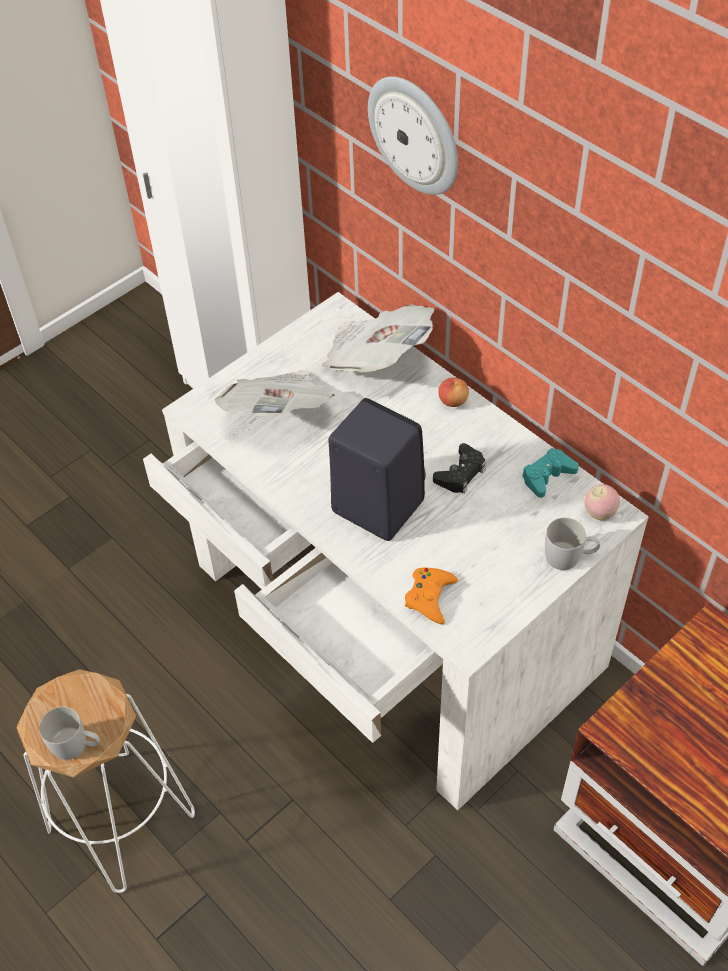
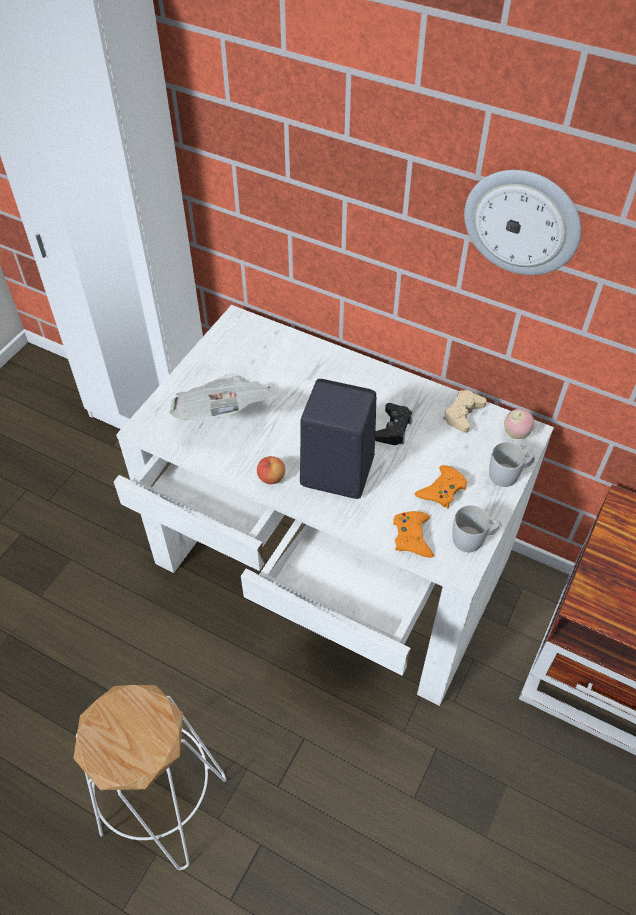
camera: 20 degrees left, 0 degrees up
(76, 746) = (139, 758): white mug -> white mug (474, 539)
(377, 359) = (286, 351): newspaper -> none
(415, 134) = (305, 141): wall clock -> wall clock (522, 222)
(453, 401) = (362, 371): apple -> apple (271, 477)
(485, 555) = (442, 490): none -> orange game controller
(547, 476) = (463, 414): turquoise game controller -> beige game controller

